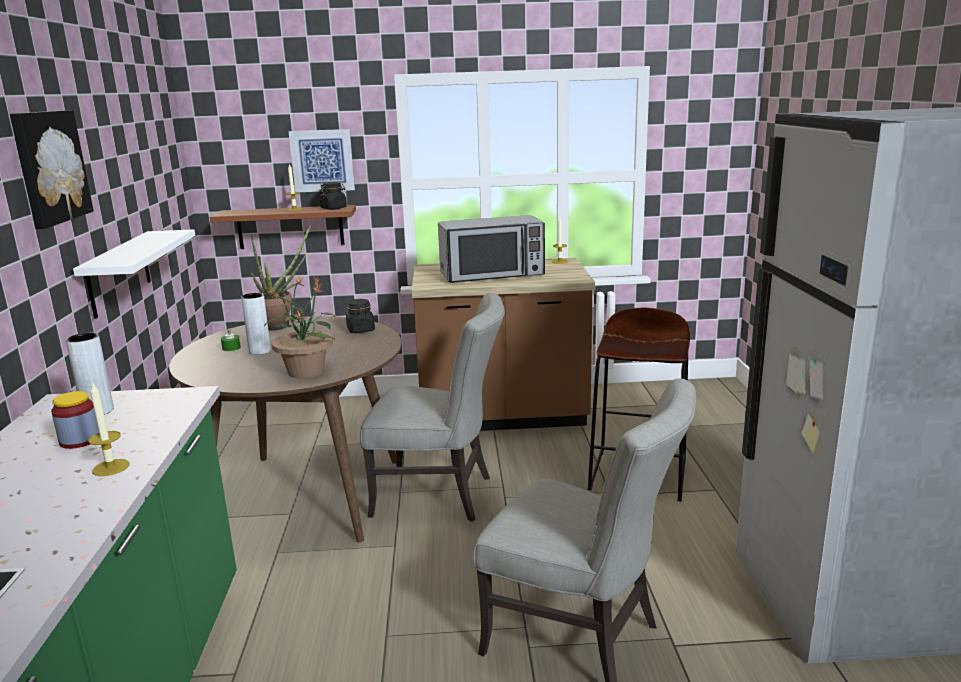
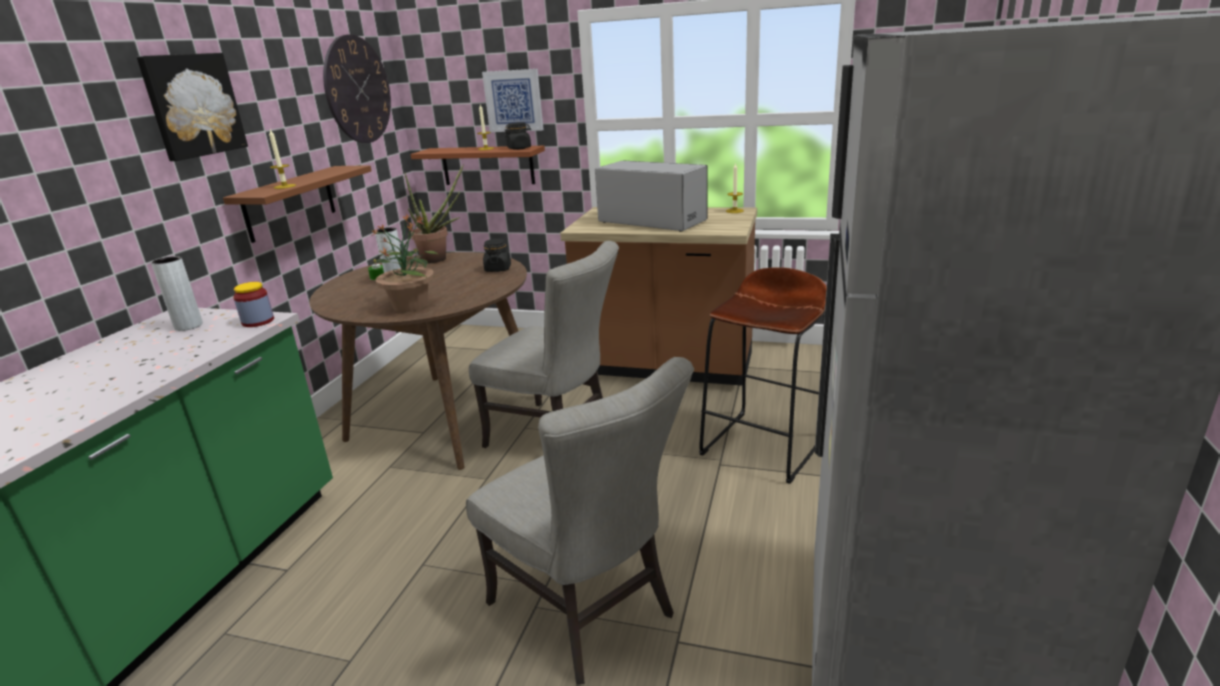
camera: 20 degrees right, 5 degrees up
(80, 440) = (145, 351): jar -> jar (258, 321)
(111, 467) = (134, 379): candle -> candle (285, 186)
(119, 273) = (290, 203): white shelf -> brown shelf
(159, 149) = (357, 90): none -> wall clock
(492, 274) = (652, 221): microwave -> microwave turned 150 degrees counterclockwise

